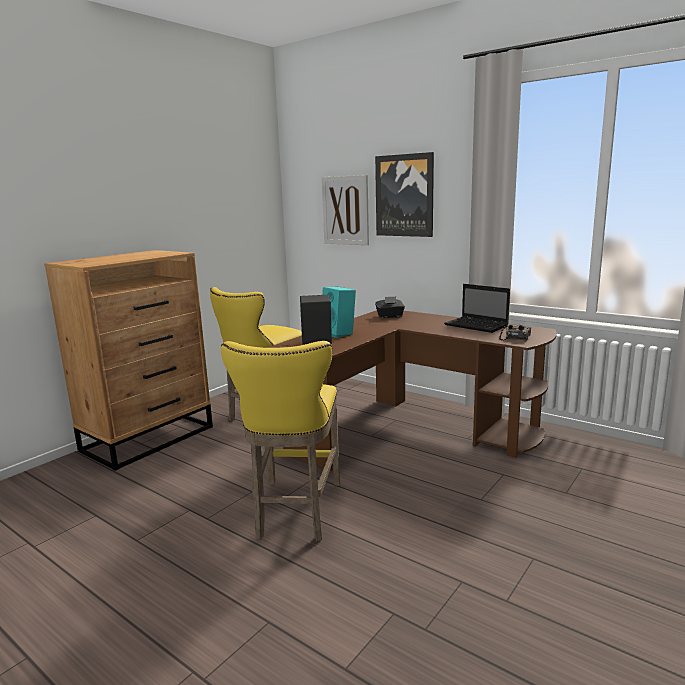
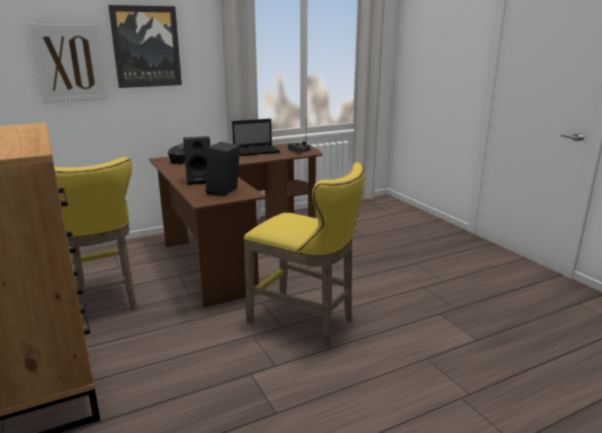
camera: 65 degrees left, 5 degrees up
(339, 333) = (200, 180): turquoise speaker -> black speaker

